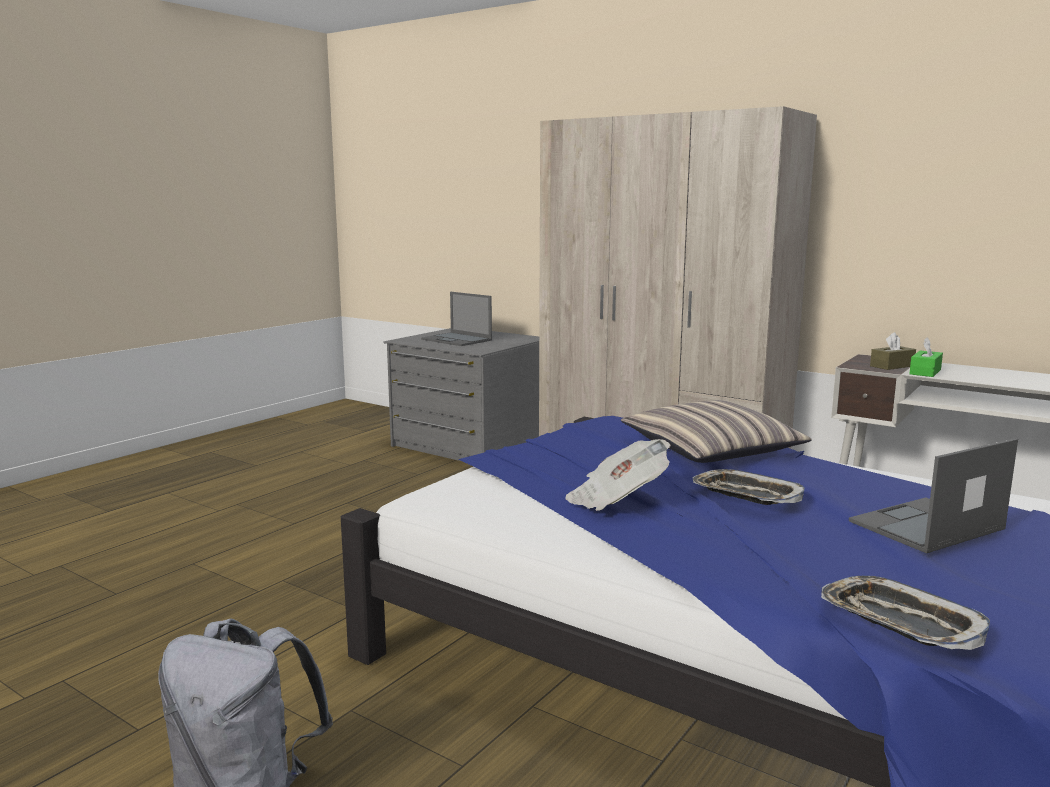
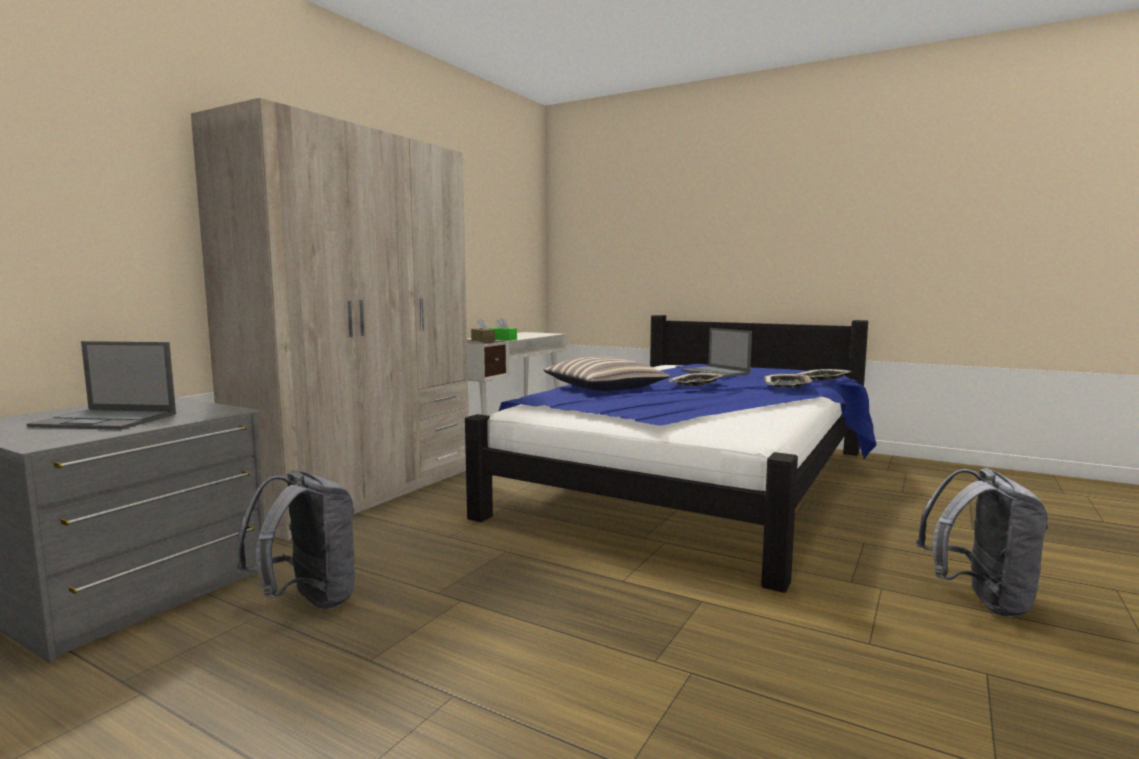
camera: 95 degrees left, 5 degrees down
(431, 482) = (307, 602): none -> grey backpack
(457, 340) = (107, 420): laptop -> laptop turned 60 degrees clockwise
(617, 500) = (726, 397): newspaper -> none
(755, 559) = (788, 385): none -> tray

